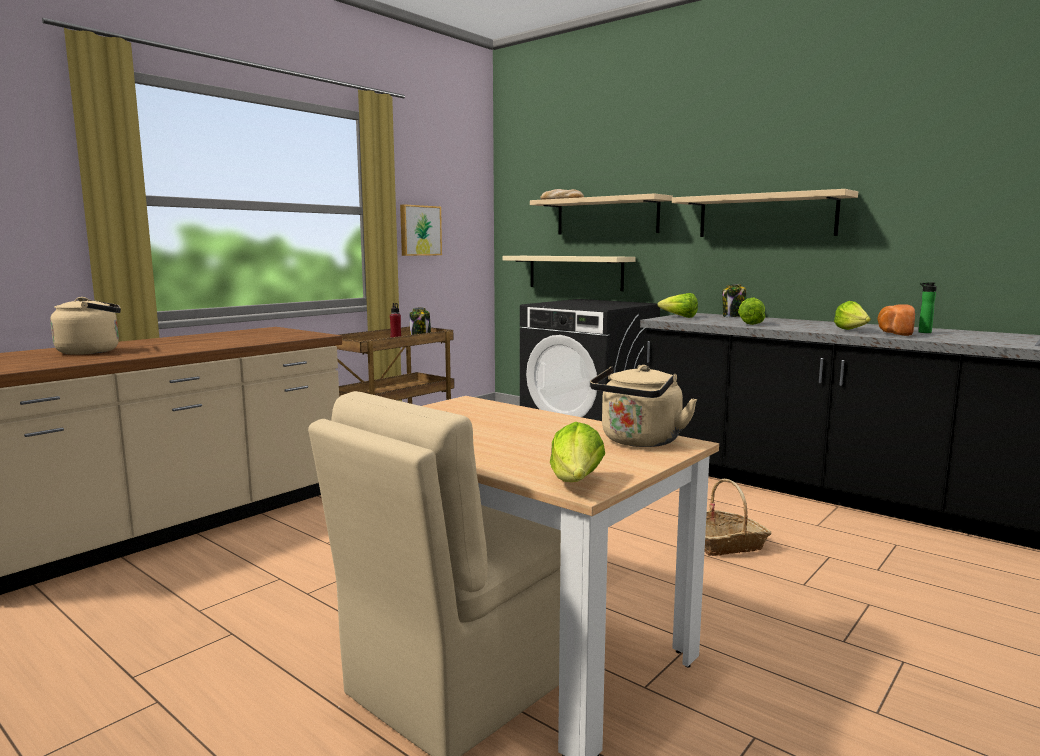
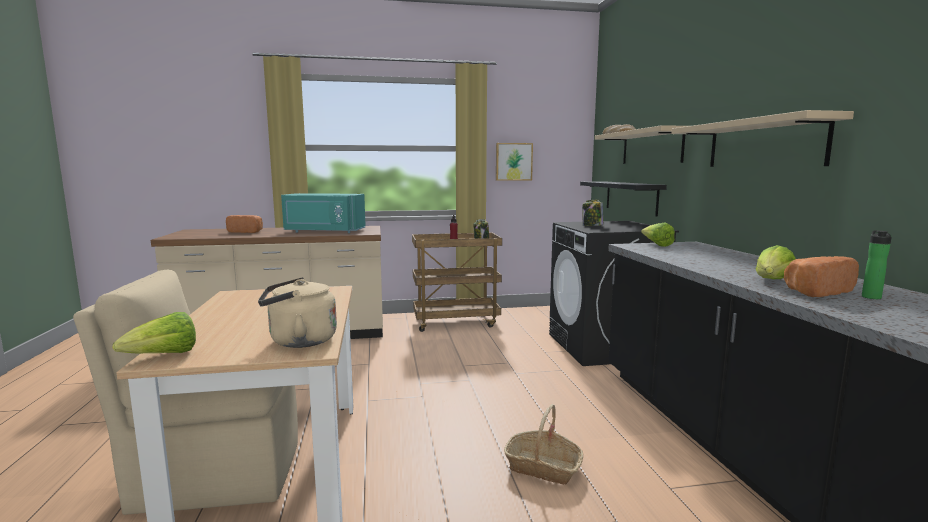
camera: 40 degrees right, 0 degrees up
(93, 351) = (247, 232): beige kettle -> bread
(237, 339) = (323, 231): none -> turquoise microwave
(575, 272) = (631, 197): beige shelf -> black shelf
(734, 316) = (717, 250): jar -> jar (592, 226)
(751, 323) = (694, 259): lettuce -> none

